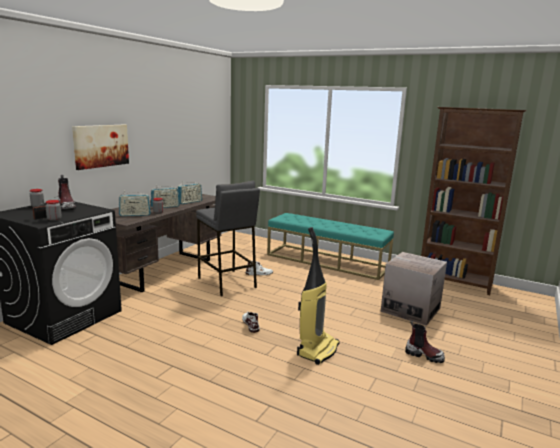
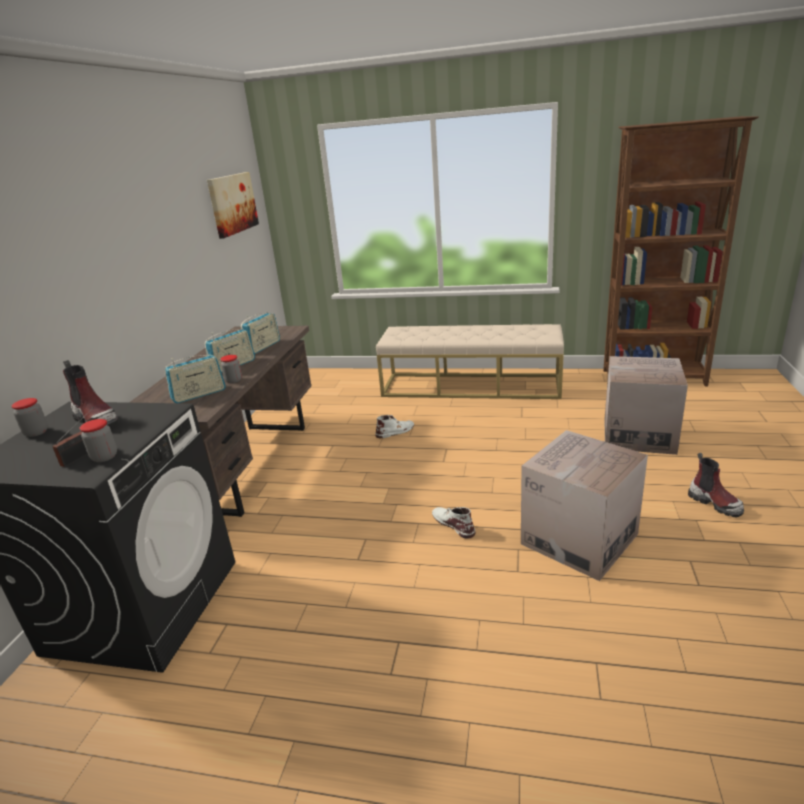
camera: 15 degrees left, 10 degrees up
(101, 146) = (100, 284): picture -> picture (232, 204)
(227, 283) = (361, 461): grey stool -> none
(317, 349) = (579, 539): vacuum cleaner -> cardboard box
(327, 261) = (471, 386): turquoise bench -> beige bench
(424, 355) = (715, 503): boot -> boot turned 45 degrees clockwise

